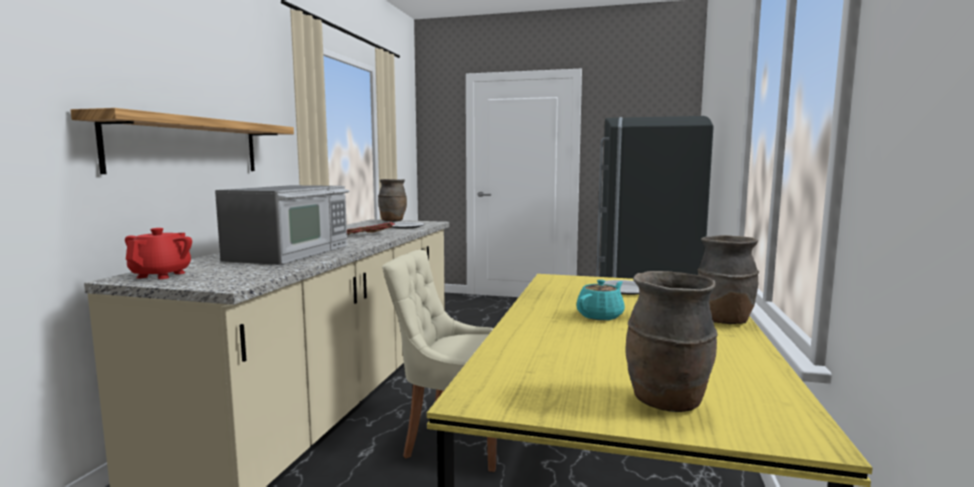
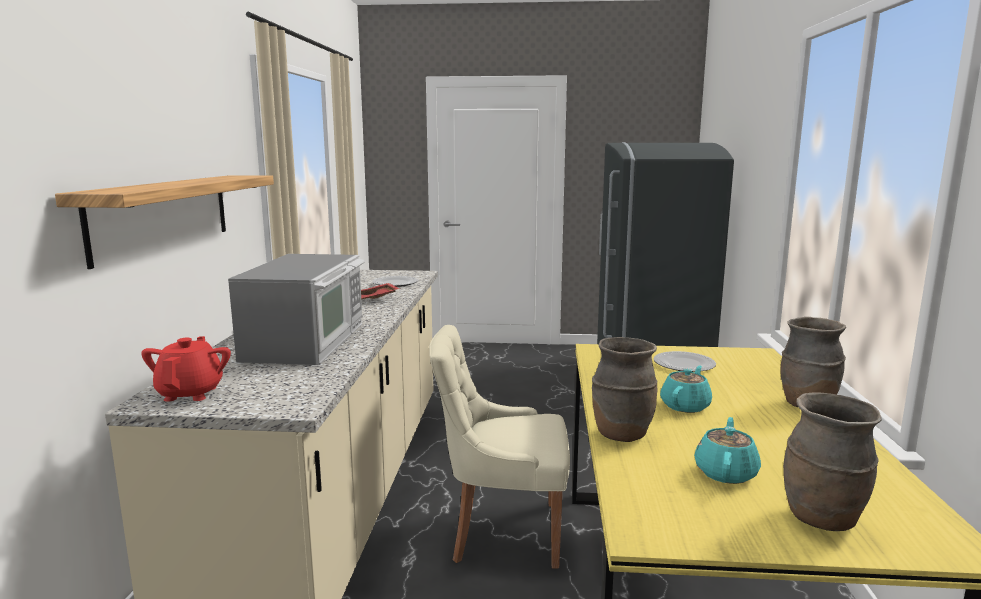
camera: 10 degrees left, 5 degrees up
(392, 221) = (370, 272): brown vase -> brown vase (621, 434)
(597, 362) = (726, 472): none -> turquoise teapot

